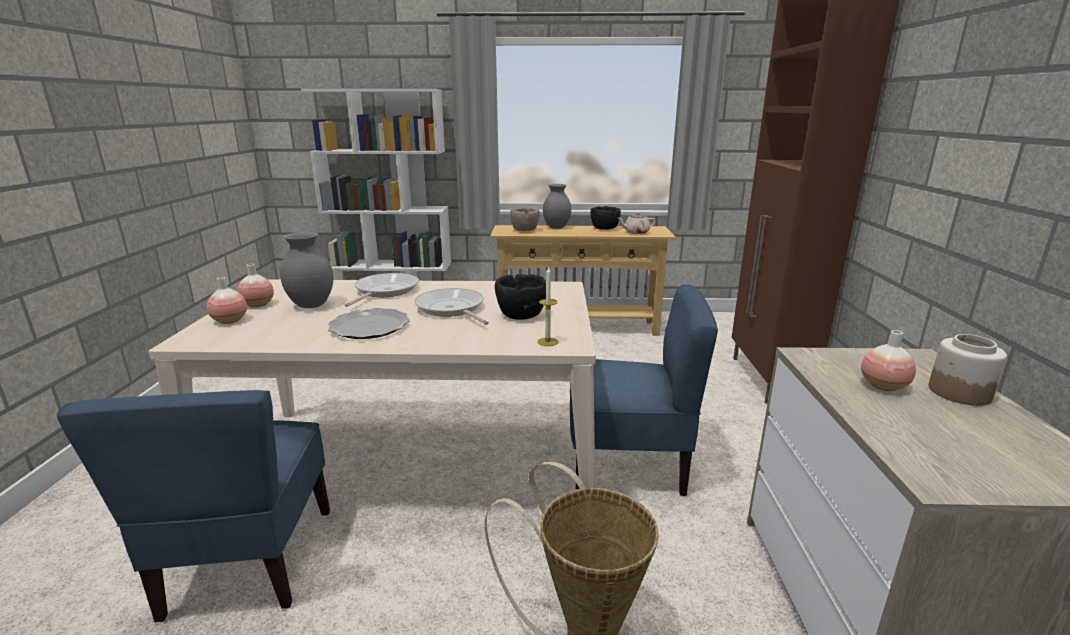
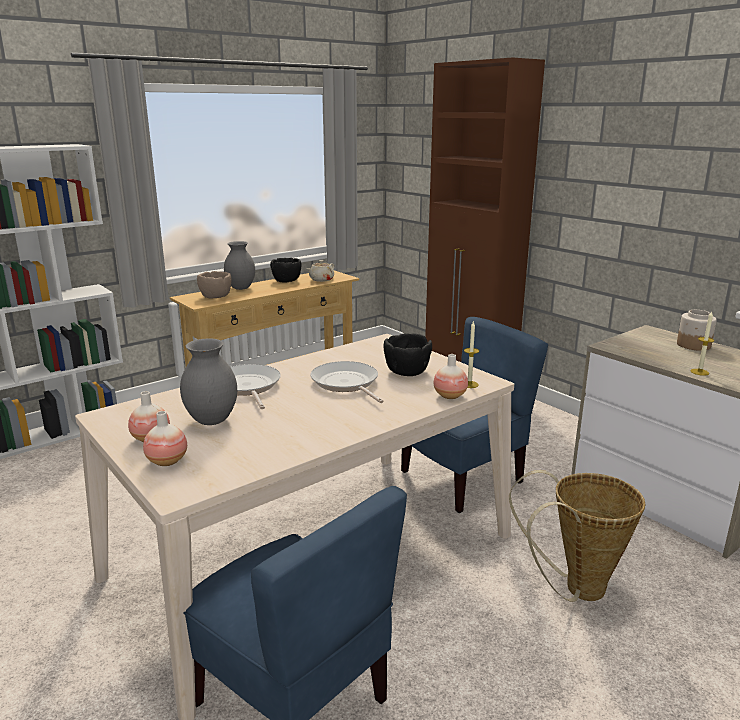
camera: 40 degrees left, 0 degrees up
(370, 326) = (318, 418): plate -> none
(451, 309) = (346, 383): frying pan -> frying pan turned 45 degrees clockwise
(883, 386) = (665, 352): vase -> vase (450, 396)
(884, 426) = (699, 372): none -> candle

